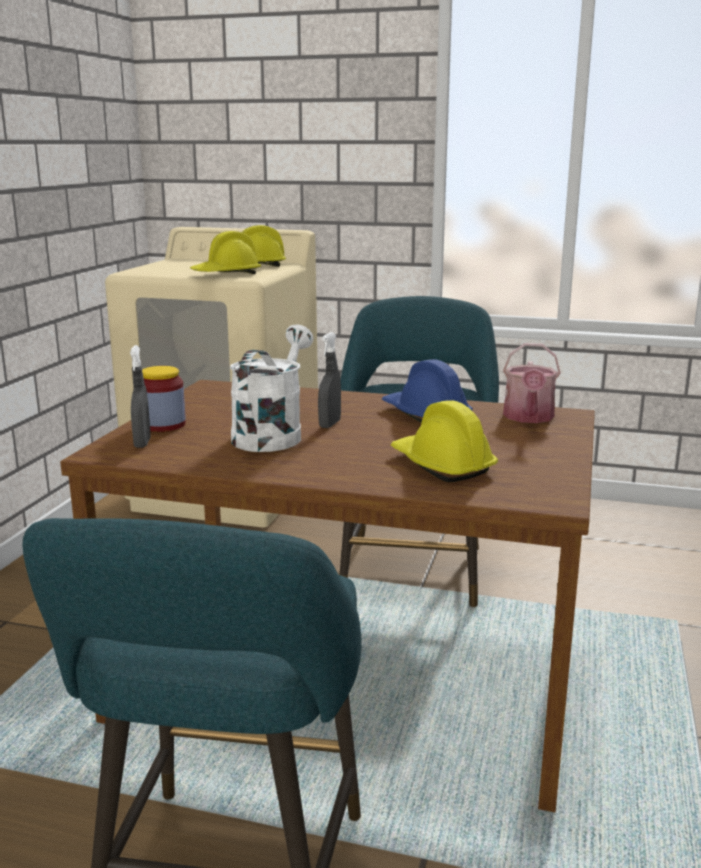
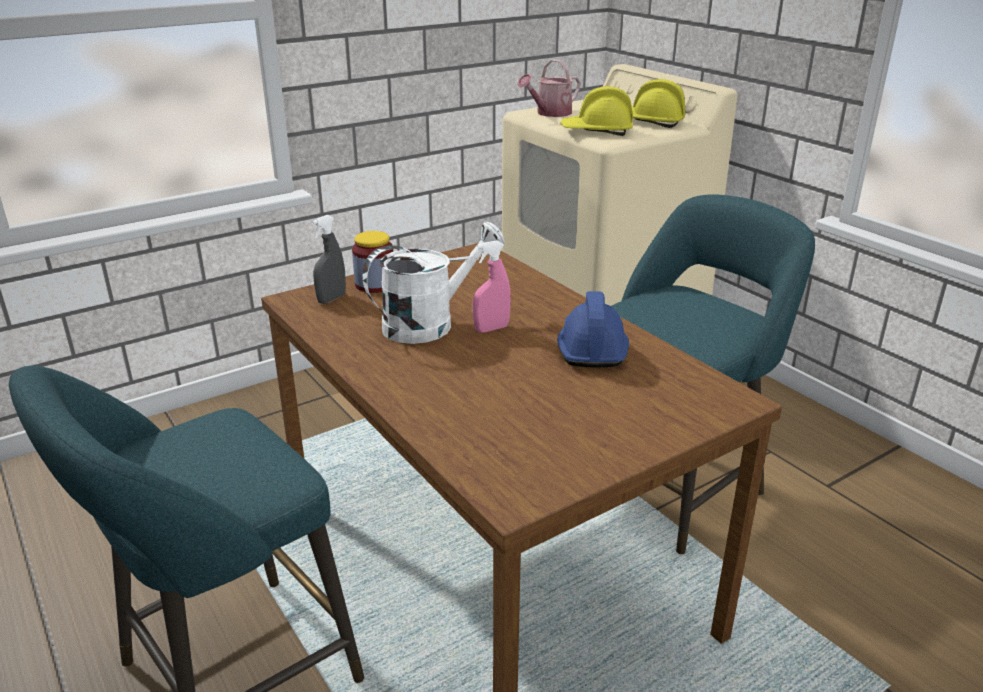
camera: 40 degrees right, 10 degrees up
(330, 424) = (491, 329): grey spray bottle -> pink spray bottle
(441, 465) = (494, 413): yellow hard hat -> none
(528, 418) = (685, 389): watering can -> watering can (550, 113)

